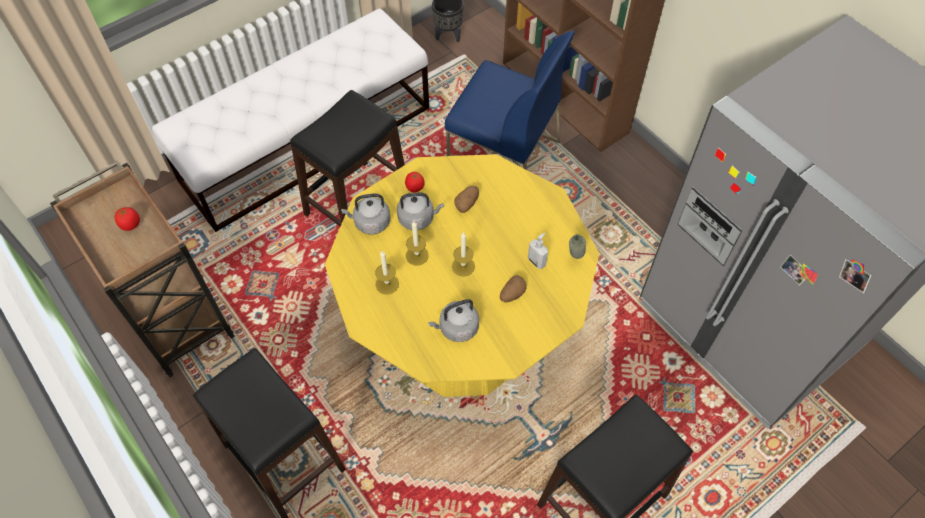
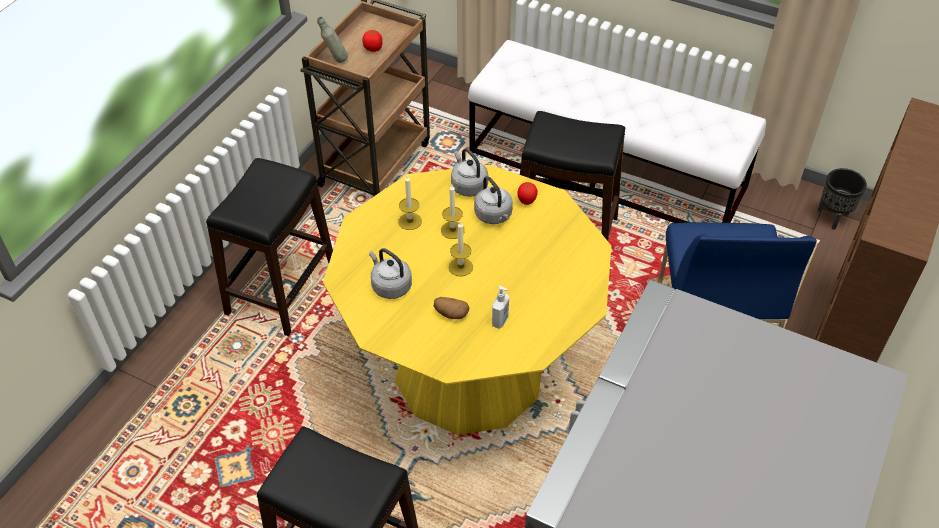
camera: 65 degrees right, 10 degrees down
(467, 203) = (535, 244): potato -> none
(574, 259) = (522, 350): grey bottle -> grey bottle (335, 60)

